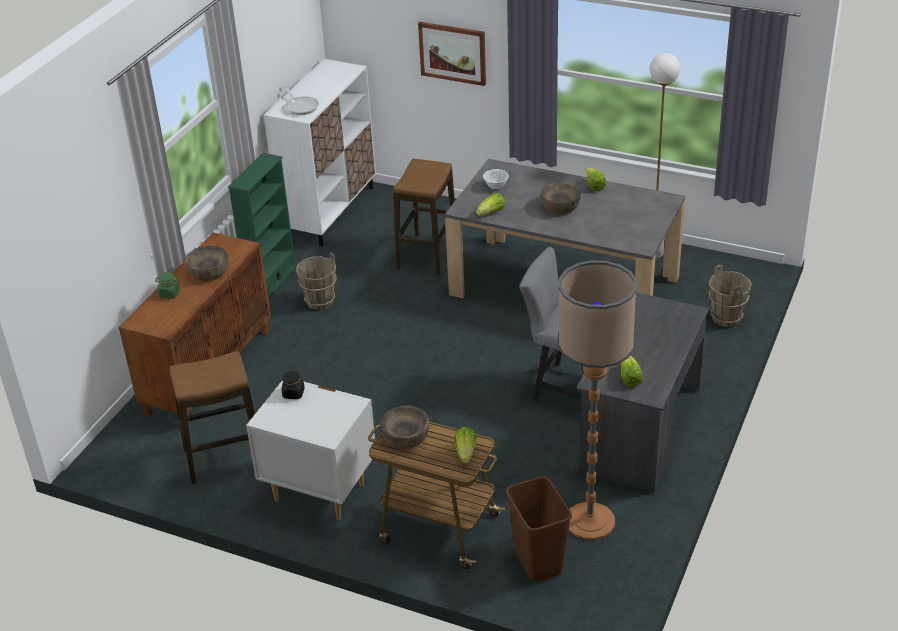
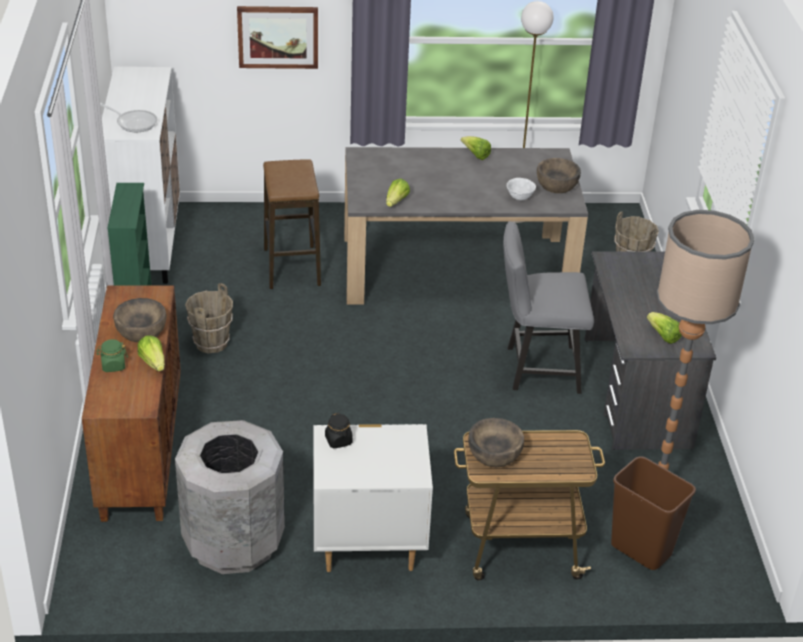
camera: 30 degrees left, 0 degrees up
(224, 458) = (234, 543): stool -> grey trash can
(466, 452) = (567, 452): lettuce -> lettuce (153, 362)
(496, 187) = (378, 174): white bowl -> white bowl (519, 198)
(560, 206) = (460, 182): brown bowl -> brown bowl (557, 185)

